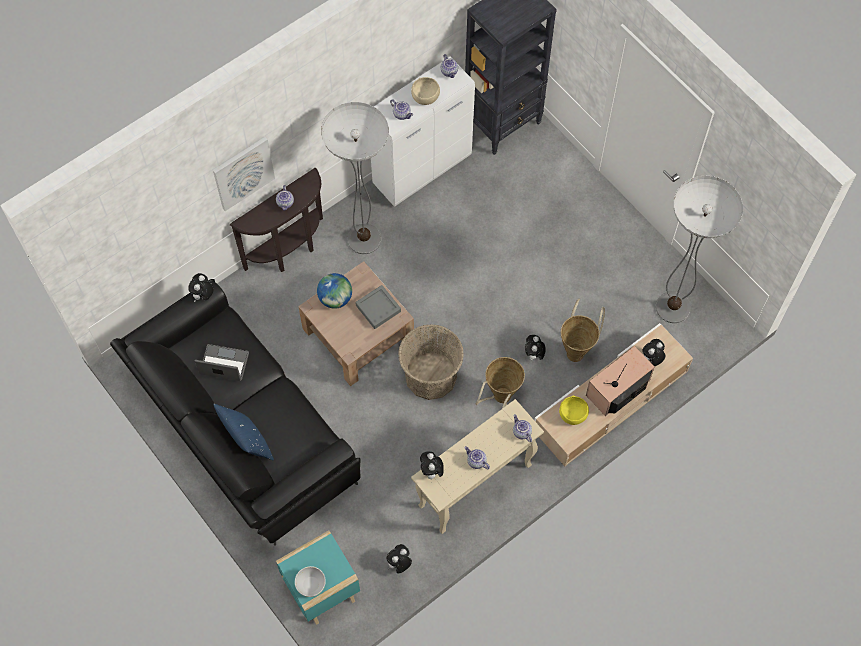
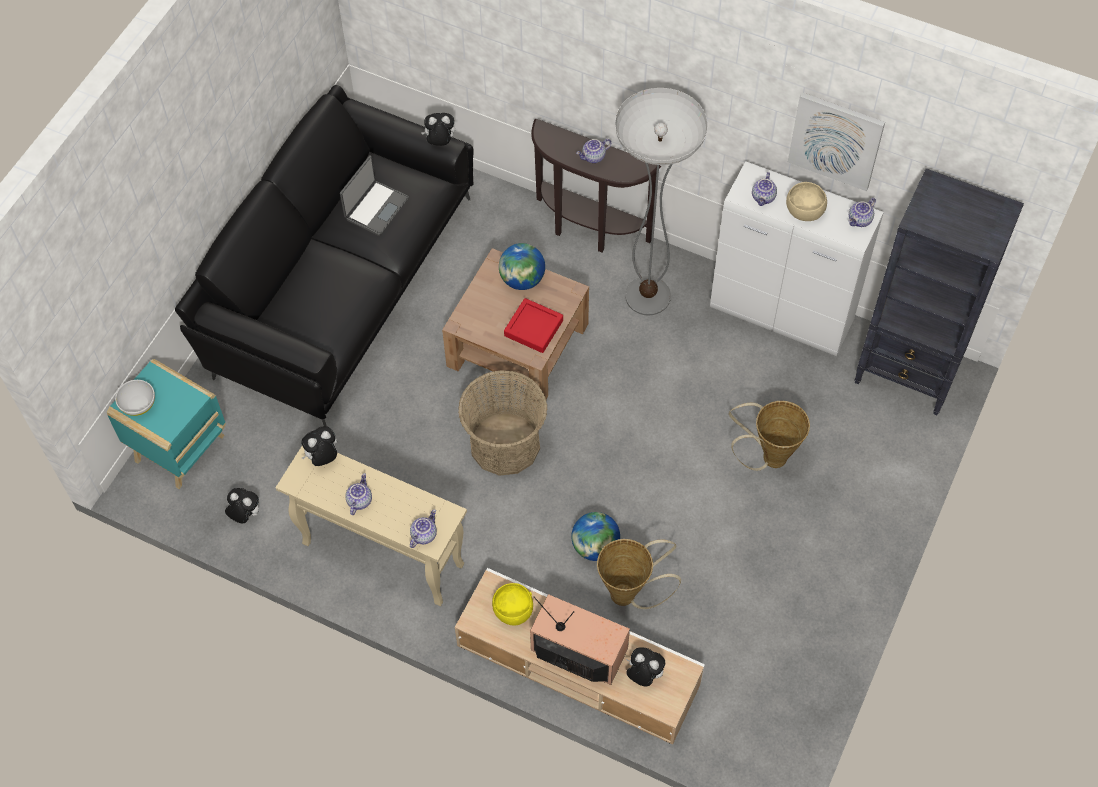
camera: 65 degrees right, 5 degrees down
(224, 364) = (376, 208): laptop -> laptop turned 45 degrees clockwise
(243, 173) = (568, 70): picture -> picture (836, 140)
(247, 442) = (292, 273): blue pillow -> none
(378, 308) = (533, 328): grey tray -> red tray
(500, 399) = (513, 534): basket -> basket (768, 458)
(534, 355) = (595, 547): plush toy -> globe
(673, 307) = (760, 688): floor lamp -> none

